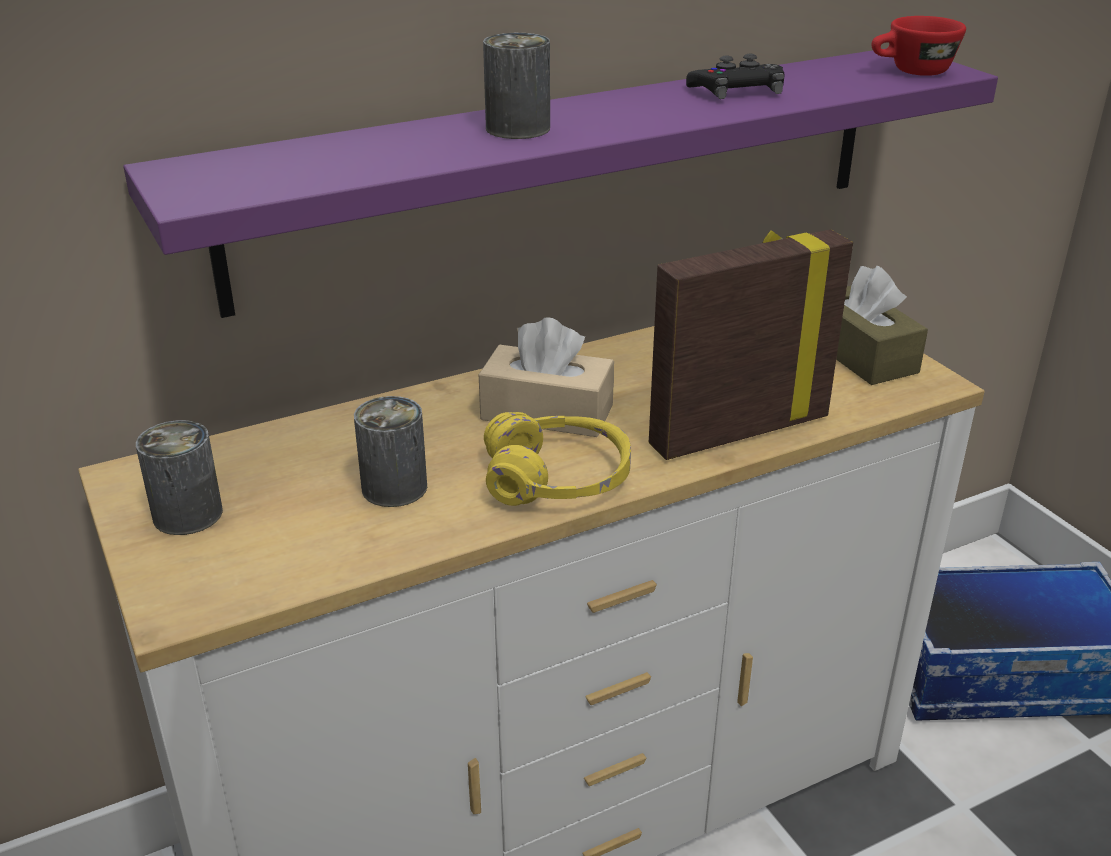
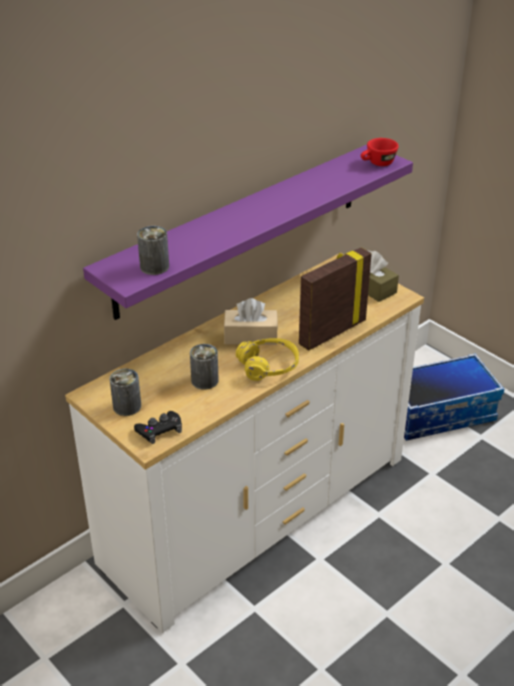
camera: 15 degrees left, 5 degrees up
(518, 128) = (231, 223): can -> can (154, 266)
(736, 91) = (310, 186): black game controller -> black game controller (159, 430)

